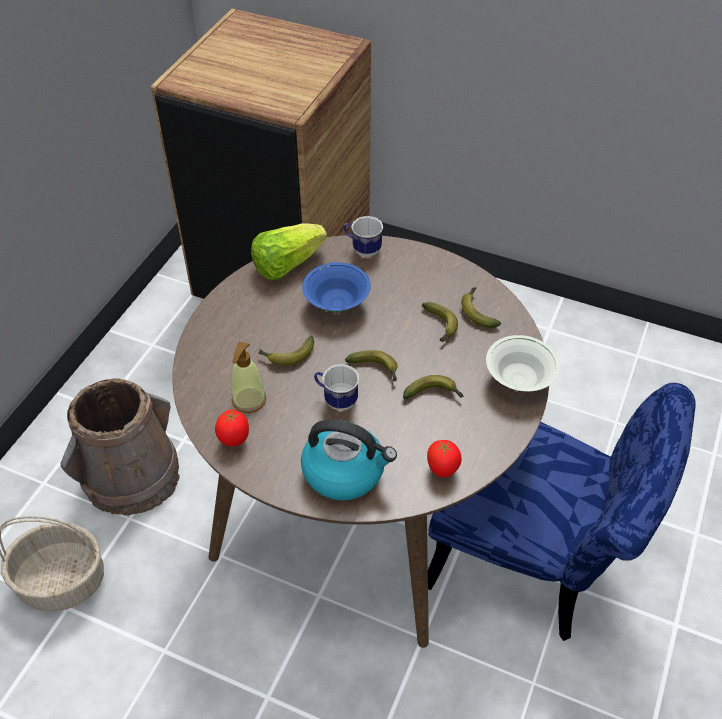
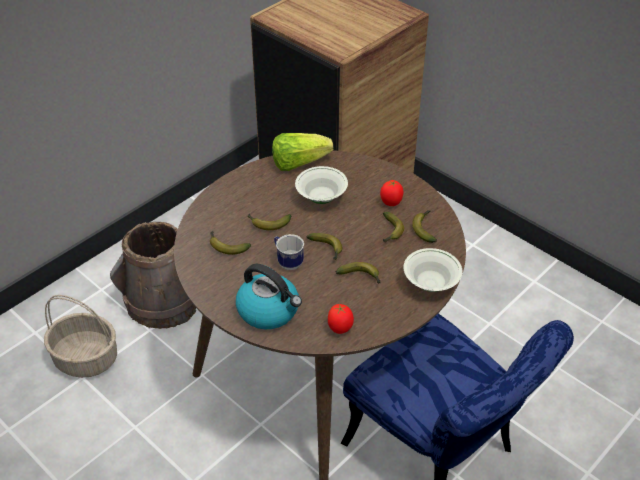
camera: 20 degrees right, 5 degrees down
(234, 440) = (203, 269): tomato -> tomato (391, 203)
(249, 400) = (226, 246): soap dispenser -> banana
(337, 304) = (321, 198): blue bowl -> white bowl
(362, 249) = (360, 165): mug -> none

